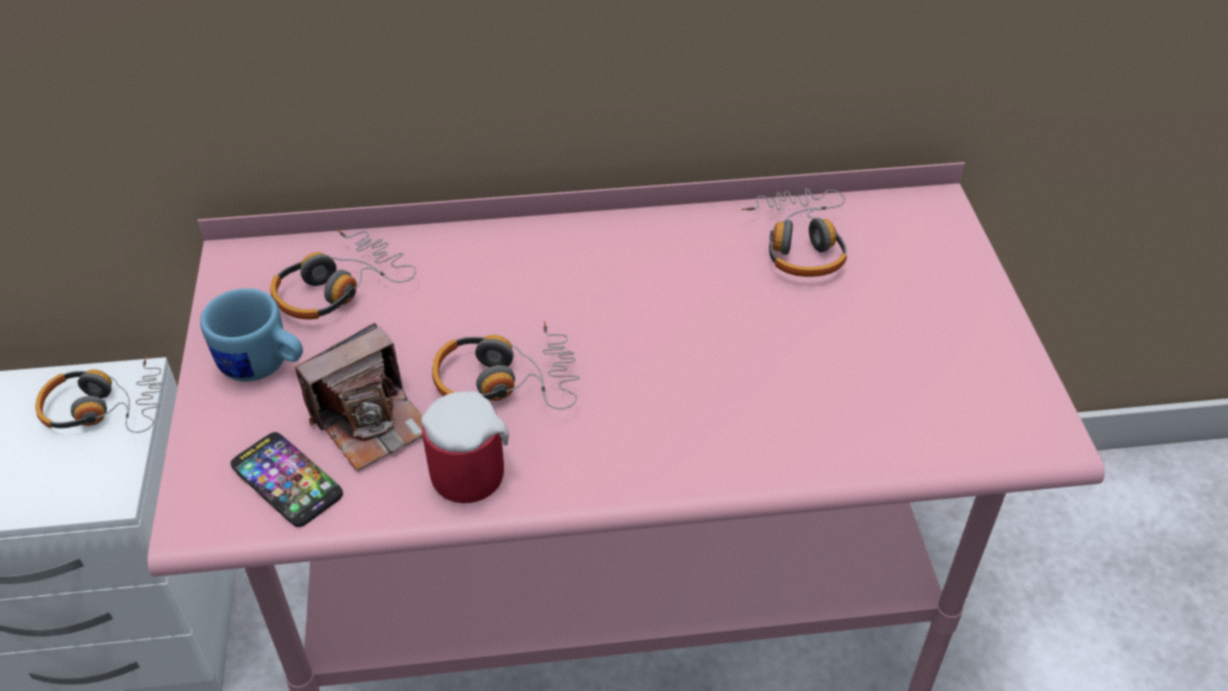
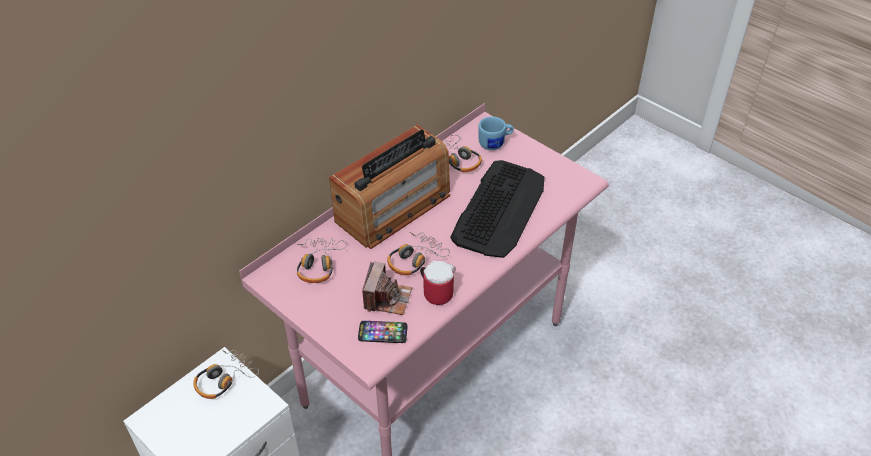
camera: 40 degrees left, 0 degrees up
(263, 366) = (326, 305): blue mug -> blue mug (495, 143)
(578, 265) = (393, 208): none -> radio
(782, 383) = (499, 209): none -> keyboard

